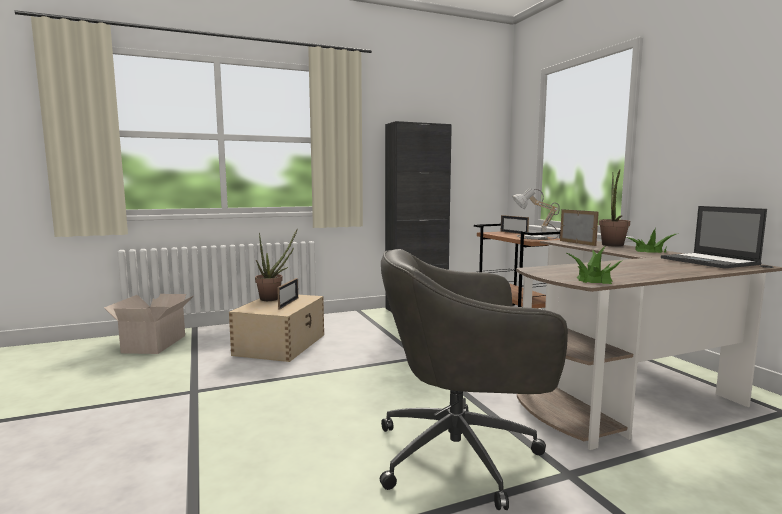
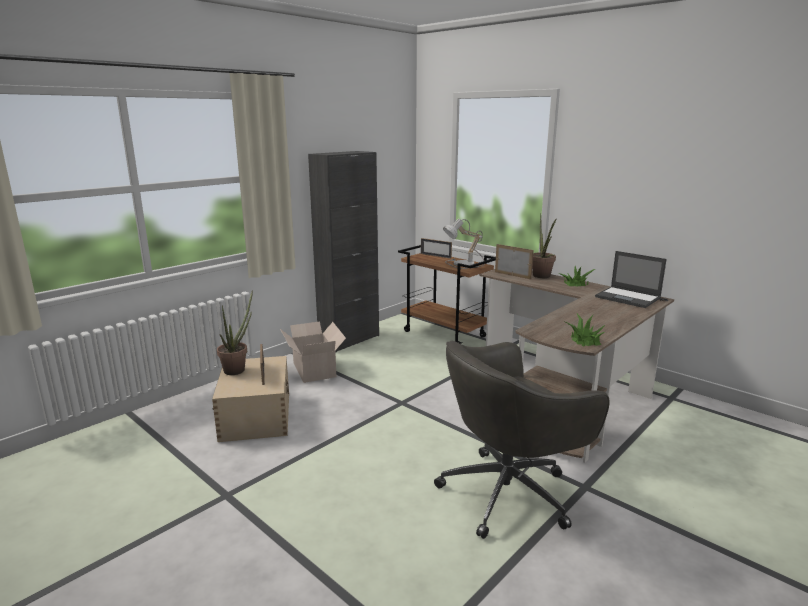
camera: 25 degrees left, 10 degrees up
(156, 343) = (107, 445): cardboard box -> cardboard box (314, 369)

